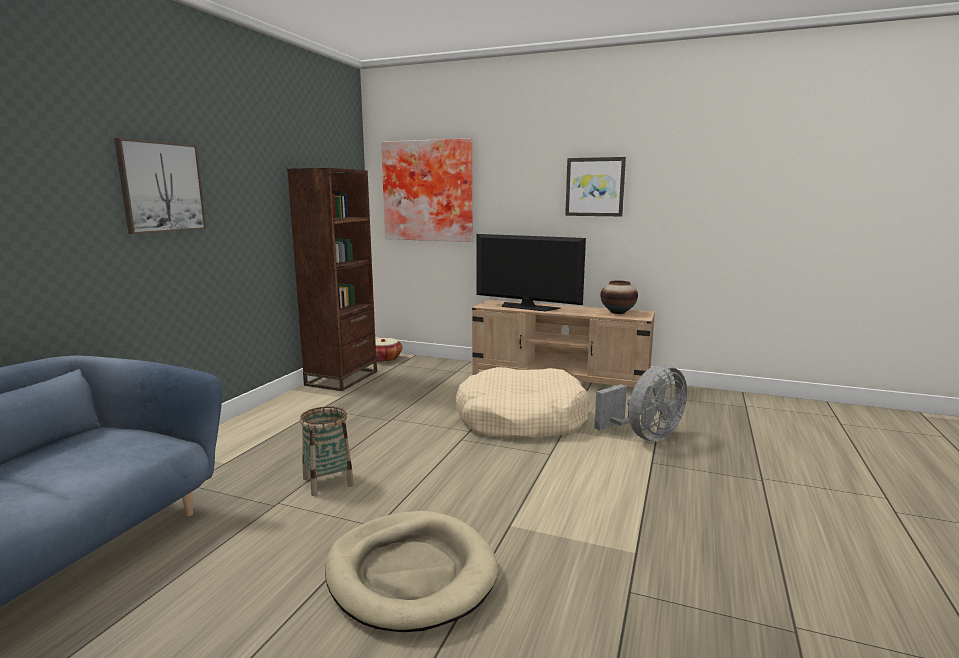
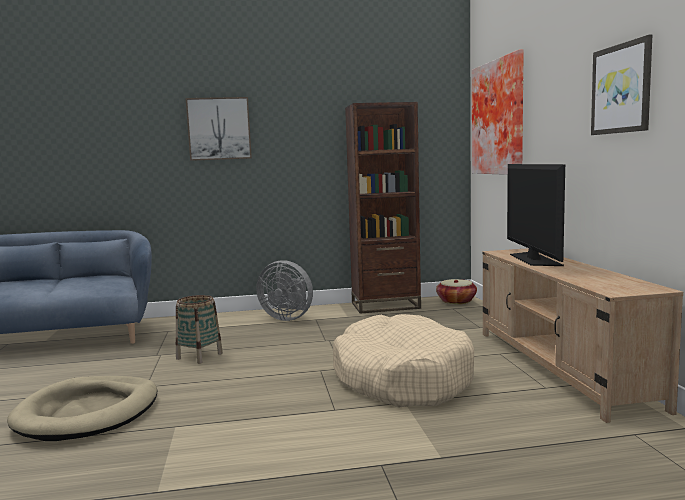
camera: 60 degrees right, 5 degrees down
(617, 312) = (615, 281): vase -> none
(645, 436) = (458, 447): grey fan -> grey fan (287, 318)

